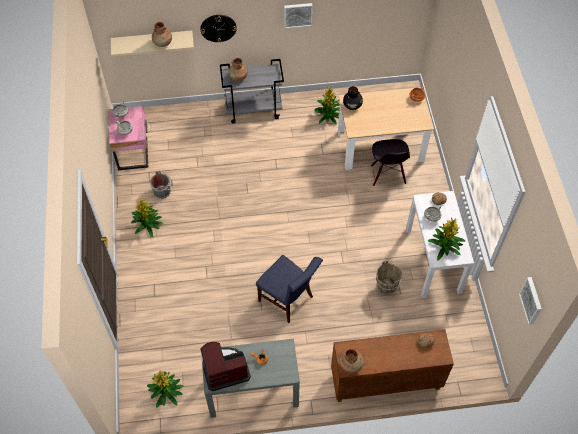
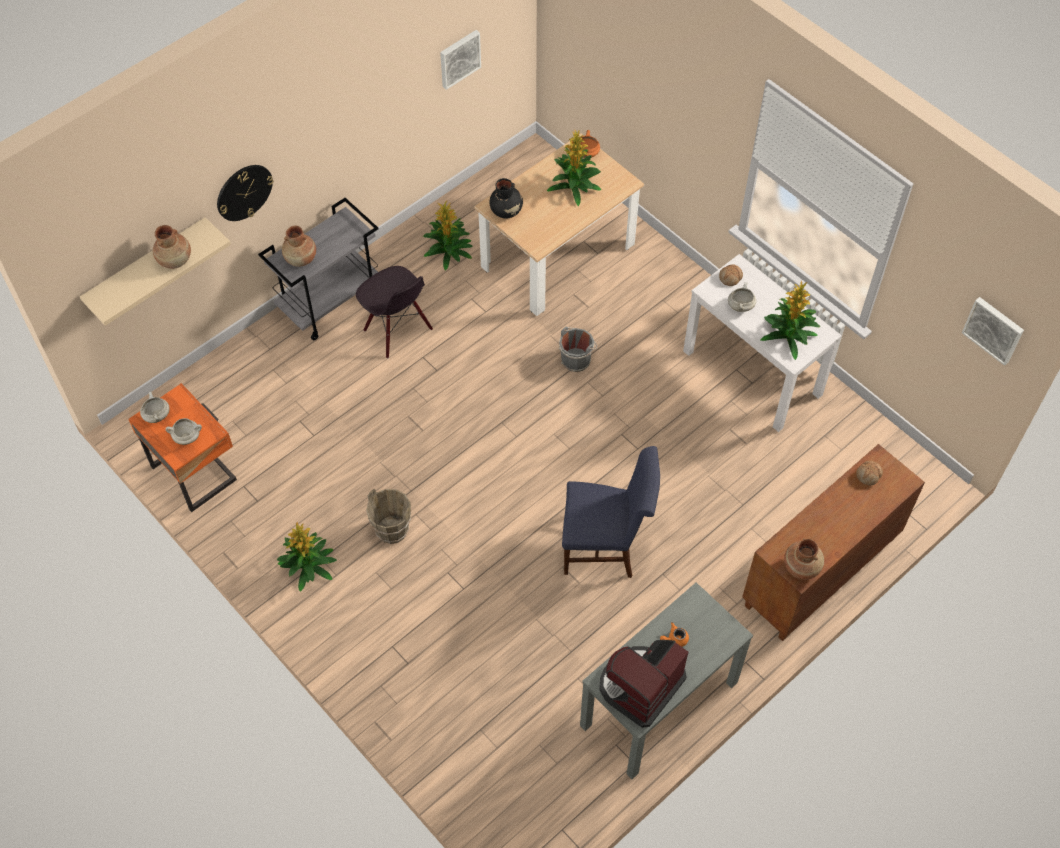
camera: 35 degrees left, 0 degrees up
(134, 153) = (196, 472): pink nightstand -> orange nightstand
(163, 191) = (291, 502): grey bucket -> grey bucket (576, 359)
(166, 393) = (541, 788): potted plant -> potted plant (575, 187)
(298, 14) = (356, 110): picture -> picture (459, 58)
(386, 287) = (721, 446): brown bucket -> brown bucket (392, 531)
(387, 175) = (599, 290): black chair -> black chair (397, 330)

